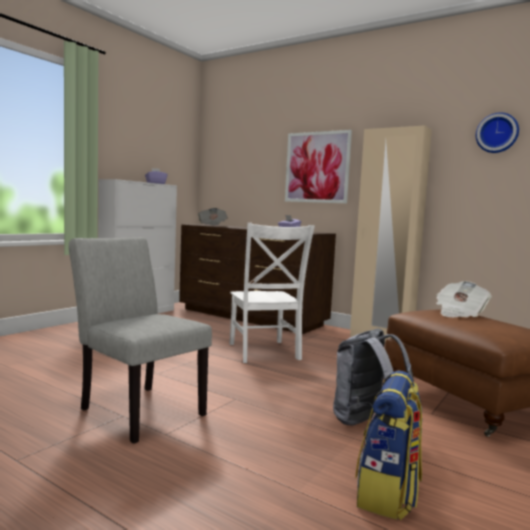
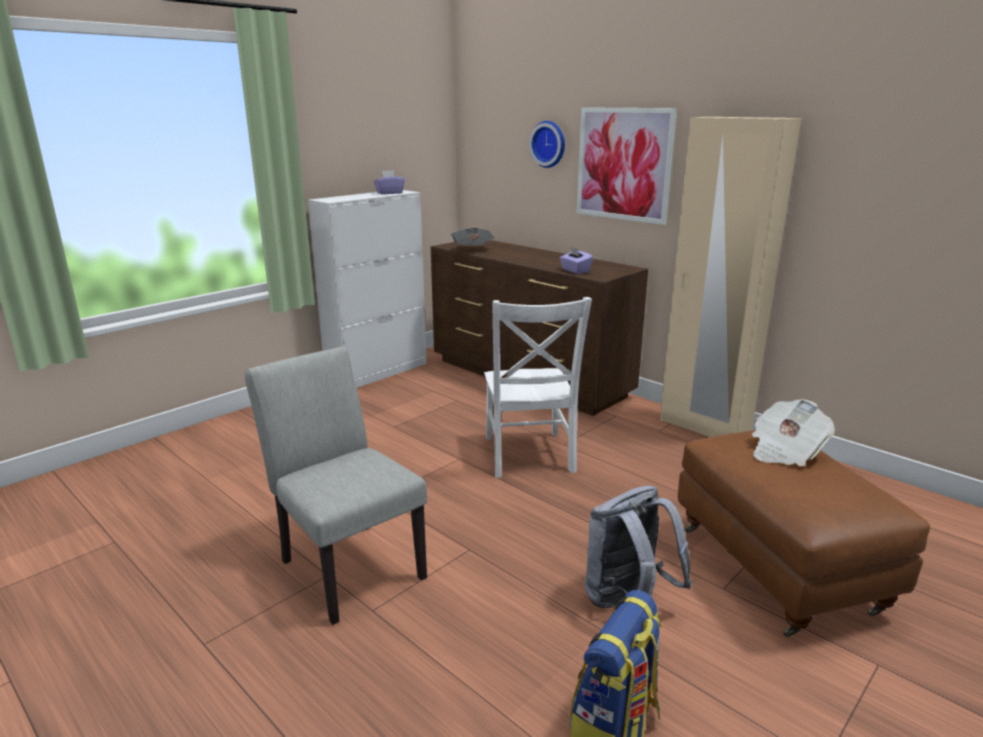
camera: 10 degrees right, 15 degrees up
(497, 133) = (908, 131): wall clock -> wall clock (549, 144)

